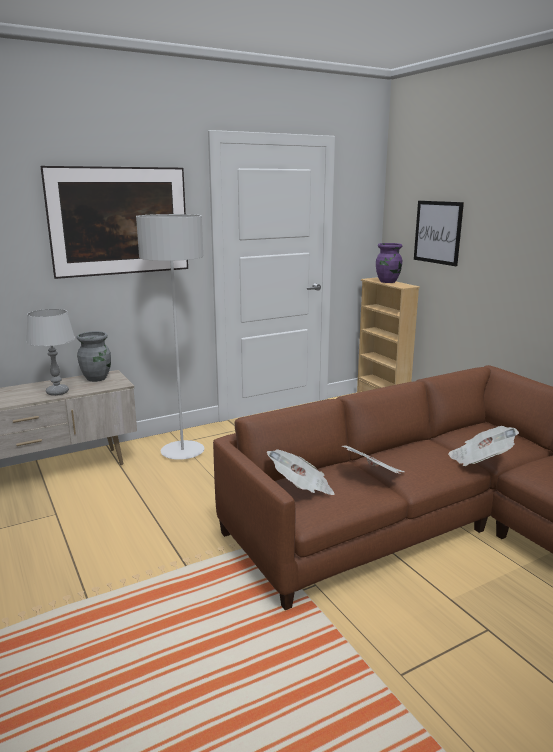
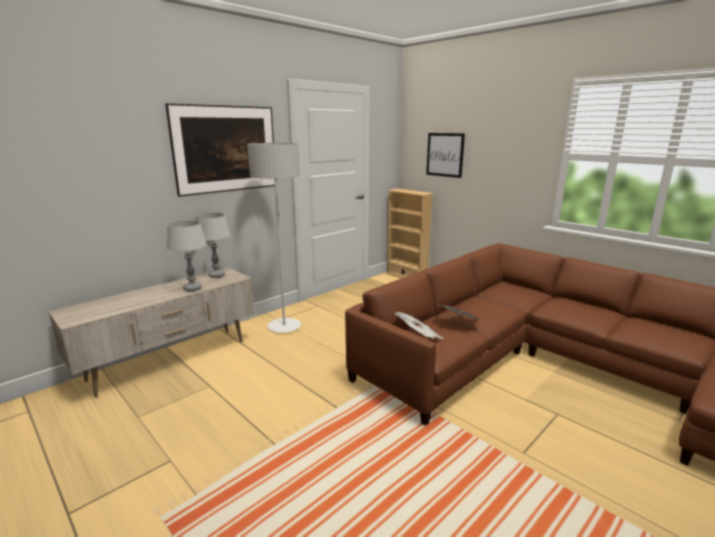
camera: 15 degrees left, 0 degrees up
(97, 378) = (217, 275): grey vase -> grey table lamp
(388, 281) = (408, 191): purple vase -> none
(480, 460) = (517, 305): newspaper -> none

